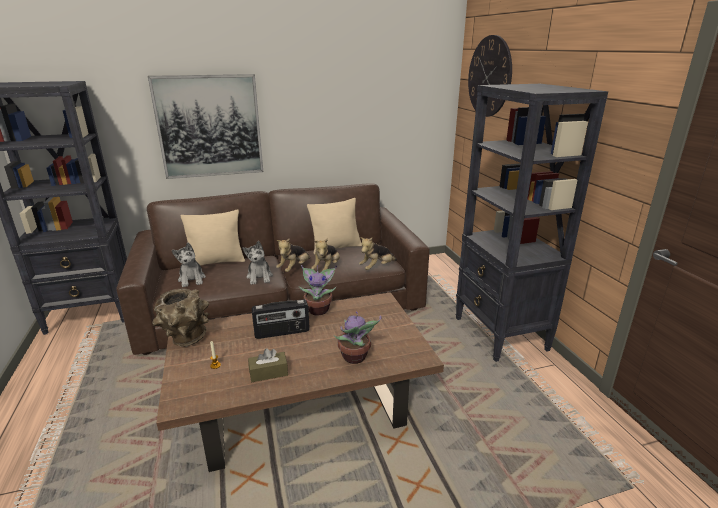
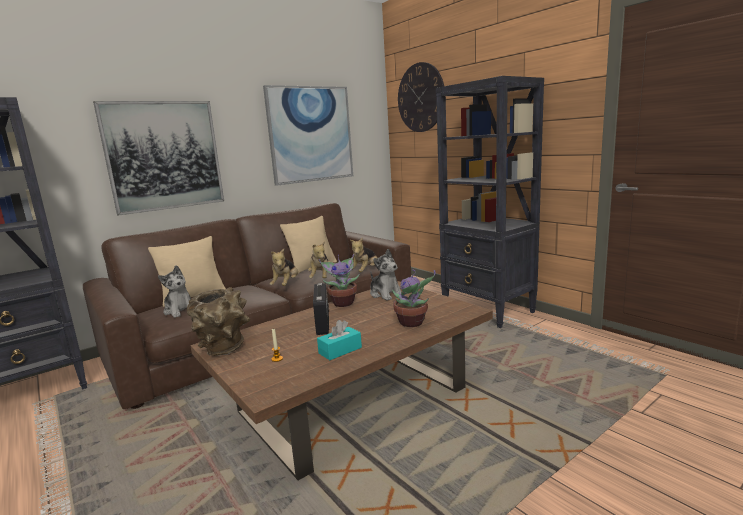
camera: 20 degrees left, 10 degrees down
(259, 277) = (256, 296): plush toy -> plush toy (385, 294)
(268, 373) = (340, 350): brown tissue box -> turquoise tissue box
(282, 332) = (323, 323): radio -> radio turned 60 degrees counterclockwise
(361, 108) = (310, 134): none -> picture

